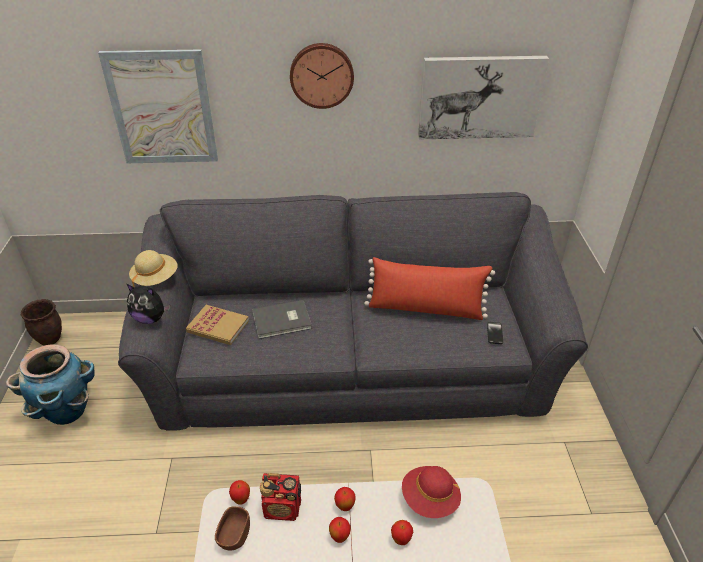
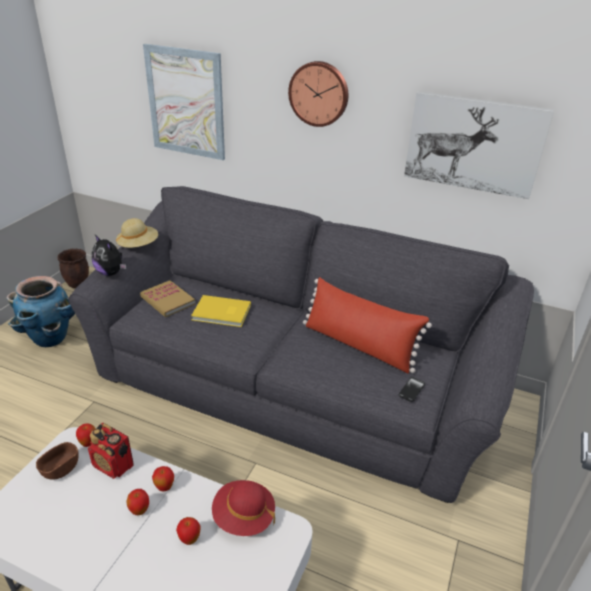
camera: 25 degrees right, 5 degrees down
(283, 321) = (222, 313): grey book -> yellow book

